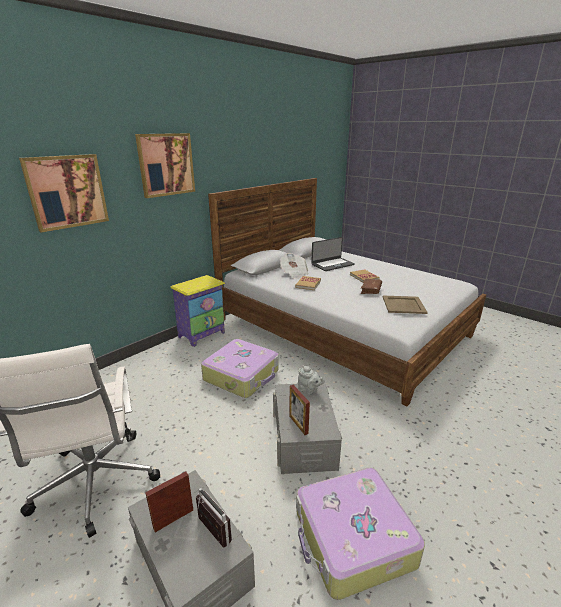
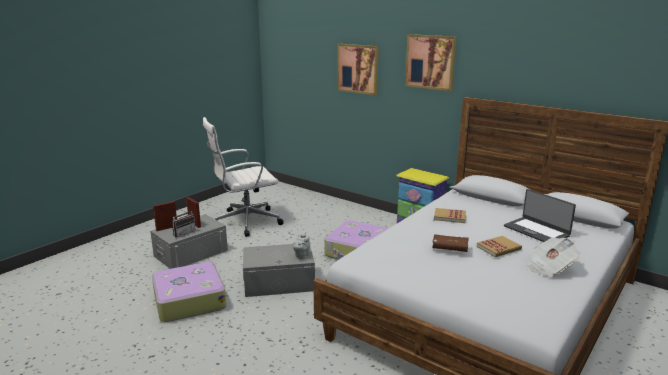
camera: 85 degrees right, 5 degrees down
(294, 273) = (480, 210): newspaper -> newspaper (549, 268)
(298, 424) = (260, 252): picture frame -> picture frame (166, 228)
(403, 305) = (411, 263): beige tray -> none

